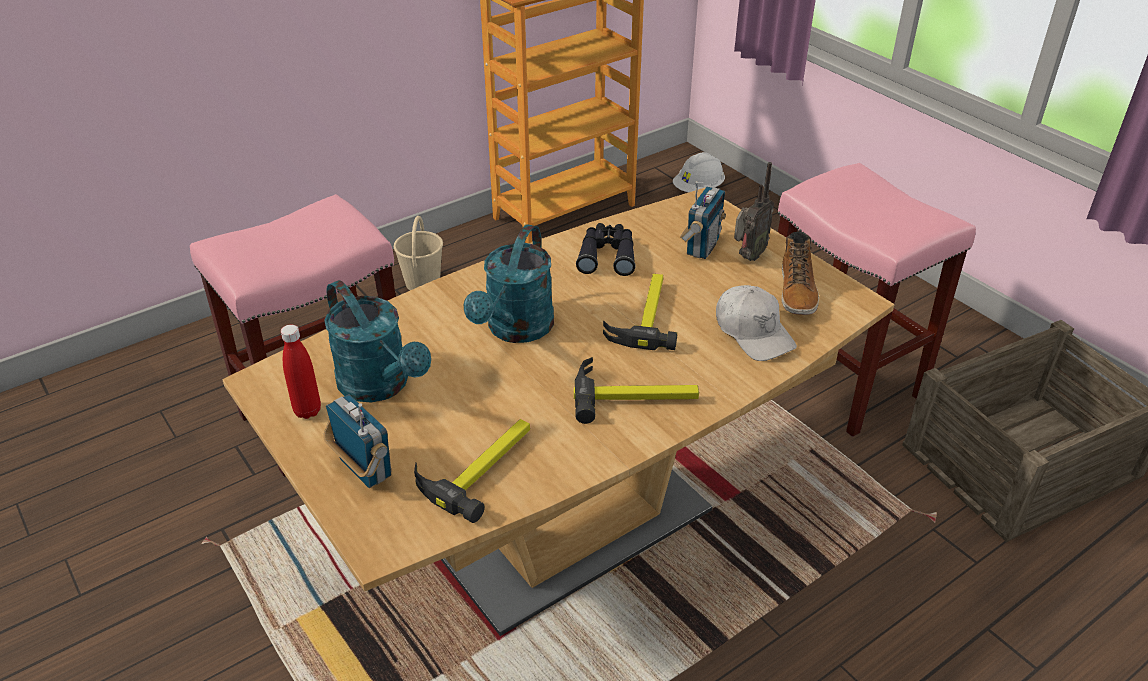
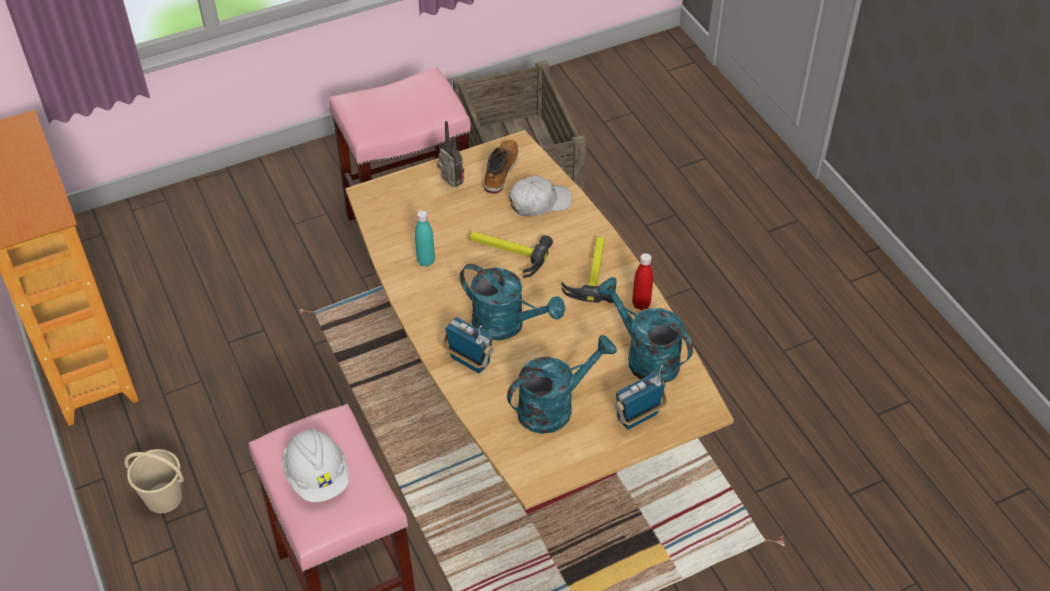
camera: 80 degrees left, 10 degrees up
(307, 411) = (574, 449): red bottle -> red bottle (641, 304)
(480, 467) = (645, 357): hammer -> turquoise watering can
(607, 255) = (426, 261): black binoculars -> turquoise bottle
(698, 189) = (98, 249): white hard hat -> white hard hat (317, 476)
(701, 247) = (430, 207): radio -> radio (469, 361)
(797, 292) = (500, 171): boot -> boot turned 90 degrees counterclockwise

